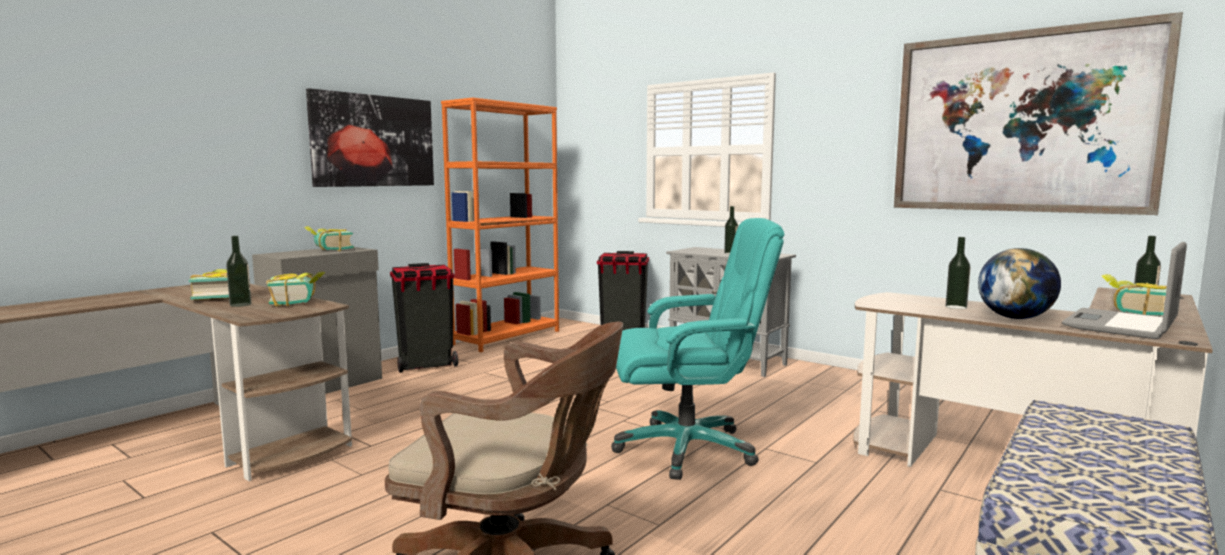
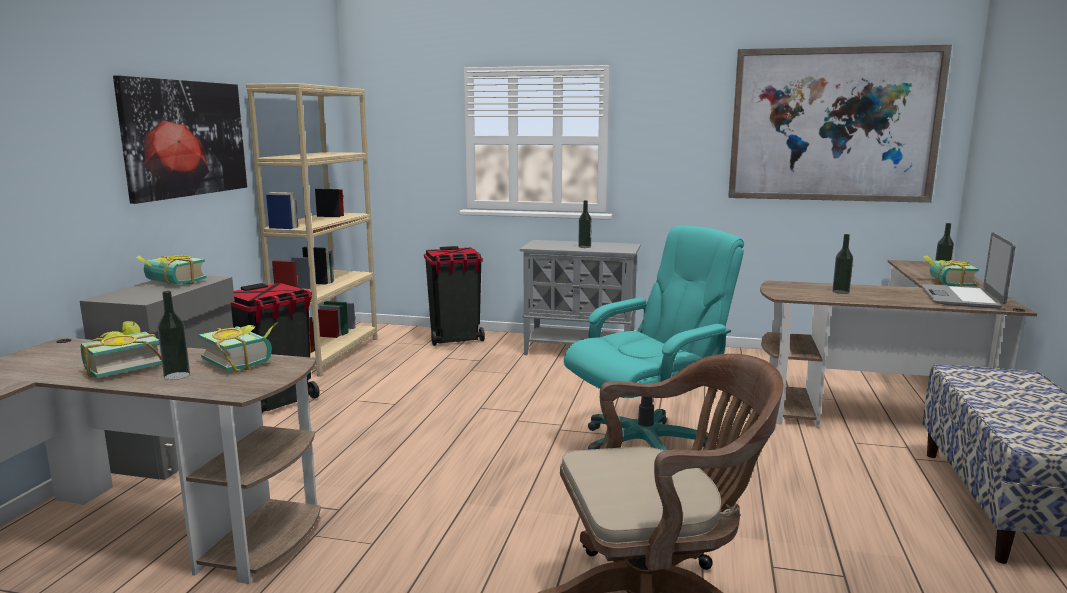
camera: 25 degrees left, 5 degrees up
(507, 337) = (329, 354): orange bookcase -> beige bookcase
(1015, 318) = (893, 298): globe -> none

